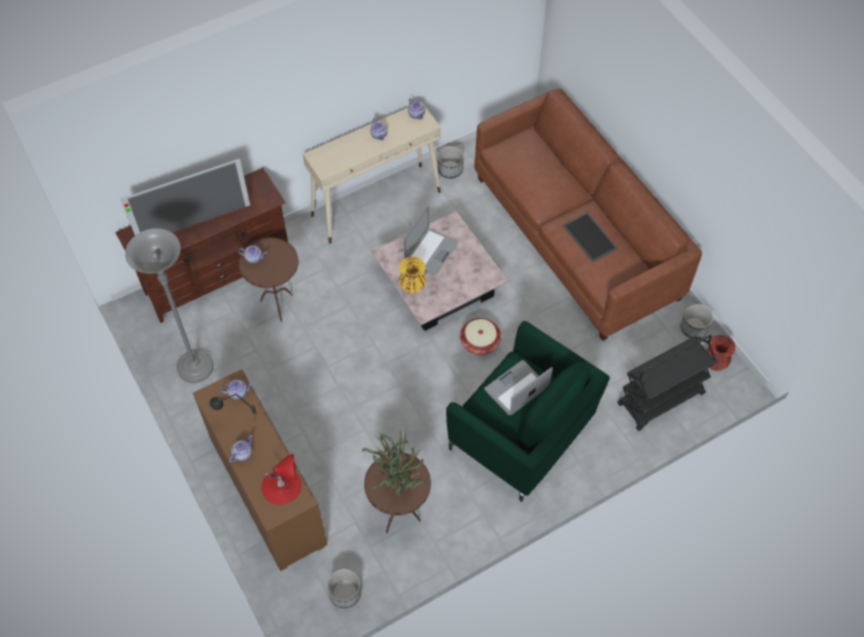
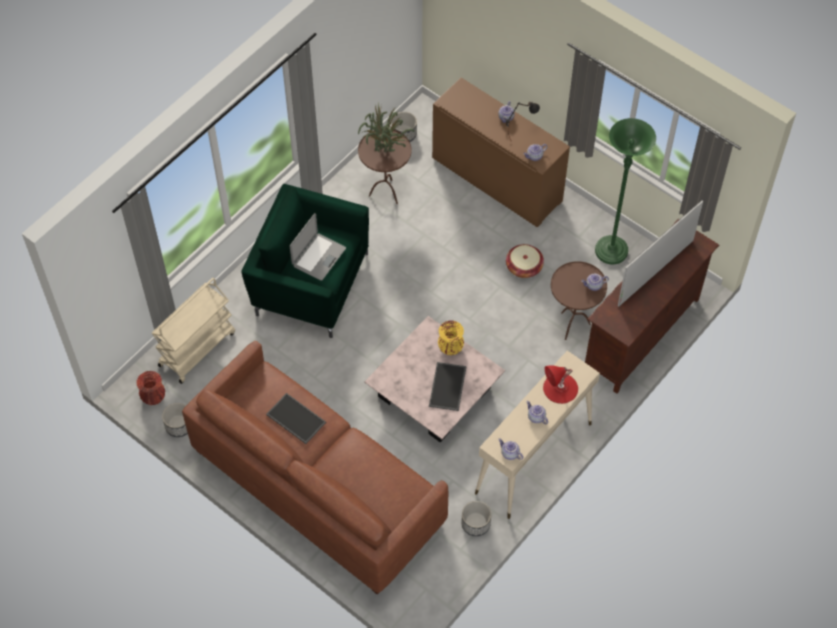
camera: 160 degrees right, 0 degrees up
(195, 367) = (611, 251): grey floor lamp -> green floor lamp
(281, 486) = (465, 106): red table lamp -> red table lamp (560, 388)
(431, 251) = (448, 387): laptop -> tray
(480, 342) = (374, 349): basket -> basket (524, 267)
(660, 400) = (197, 348): black cart -> beige cart

